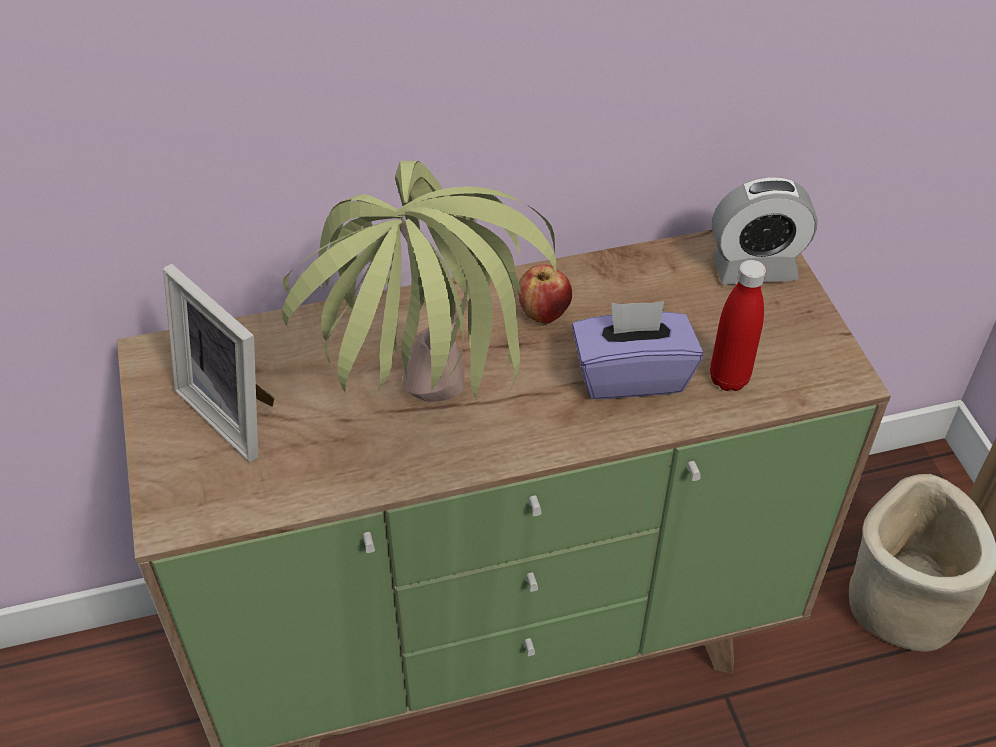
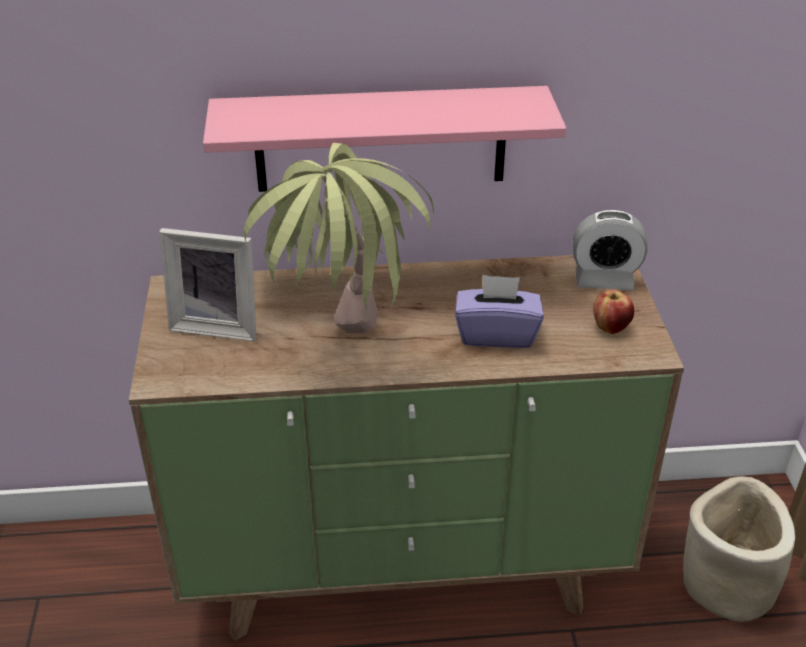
camera: 10 degrees right, 10 degrees down
(235, 410) = (218, 324): picture frame -> picture frame turned 45 degrees counterclockwise
(436, 113) = (380, 139): none -> pink shelf
(544, 313) = (444, 291): apple -> apple (610, 327)
(729, 379) = (566, 344): red bottle -> none

